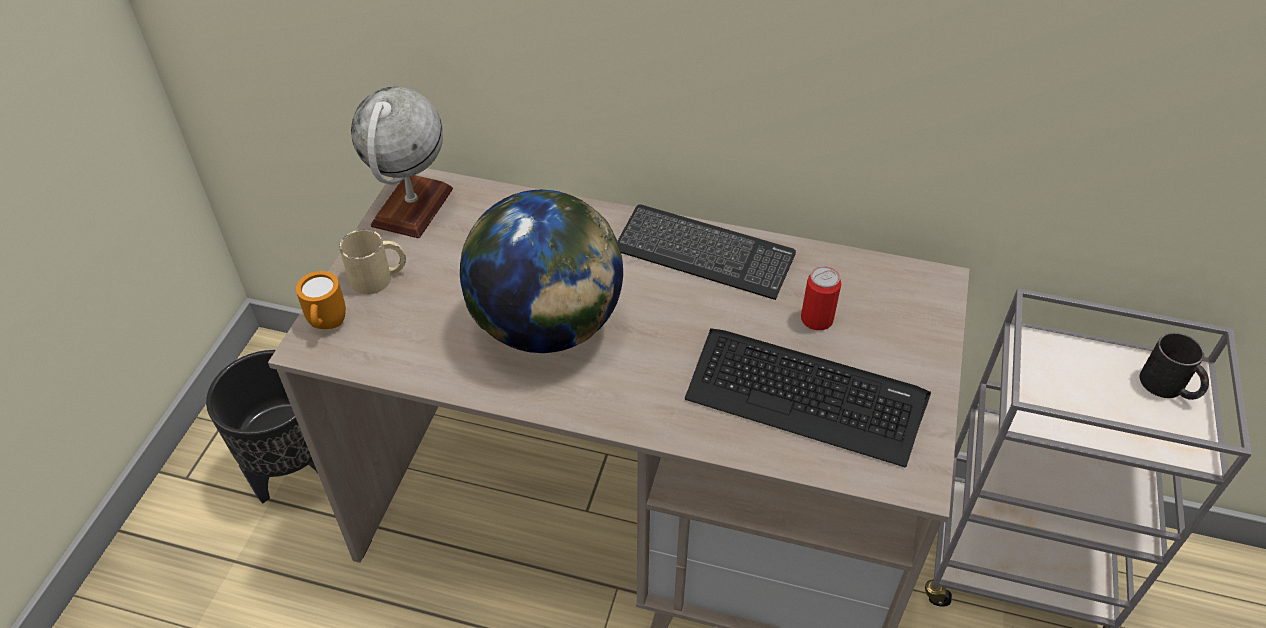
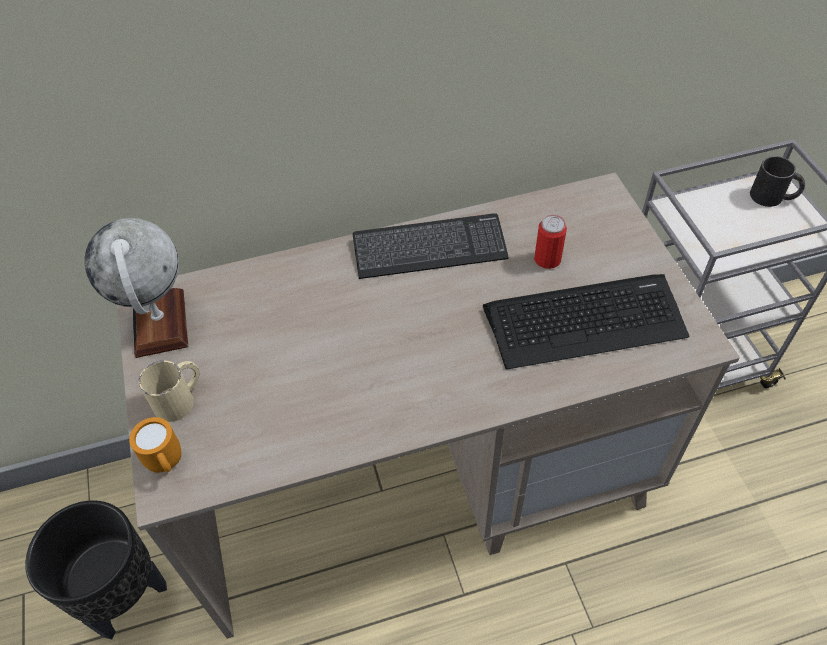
camera: 30 degrees left, 5 degrees up
(547, 327) = (356, 367): globe -> none

